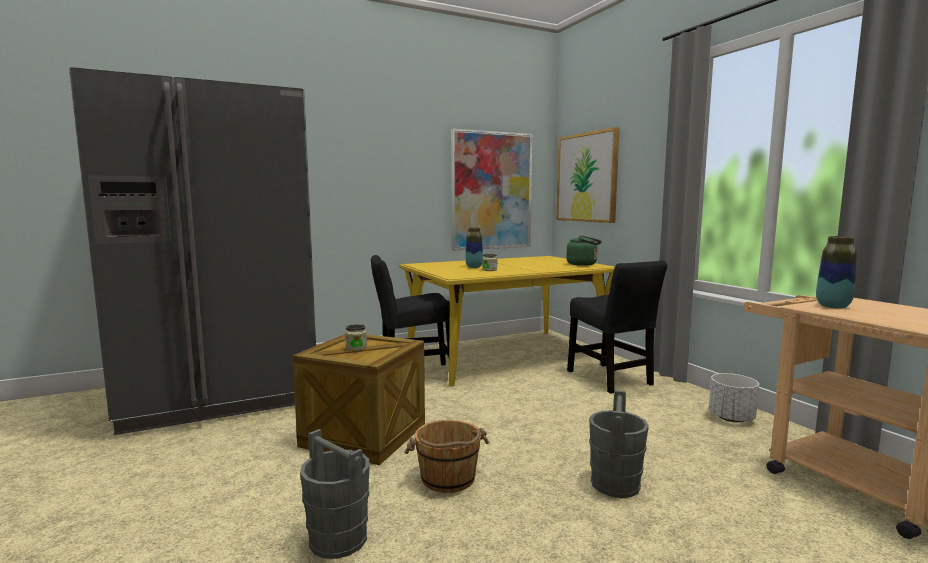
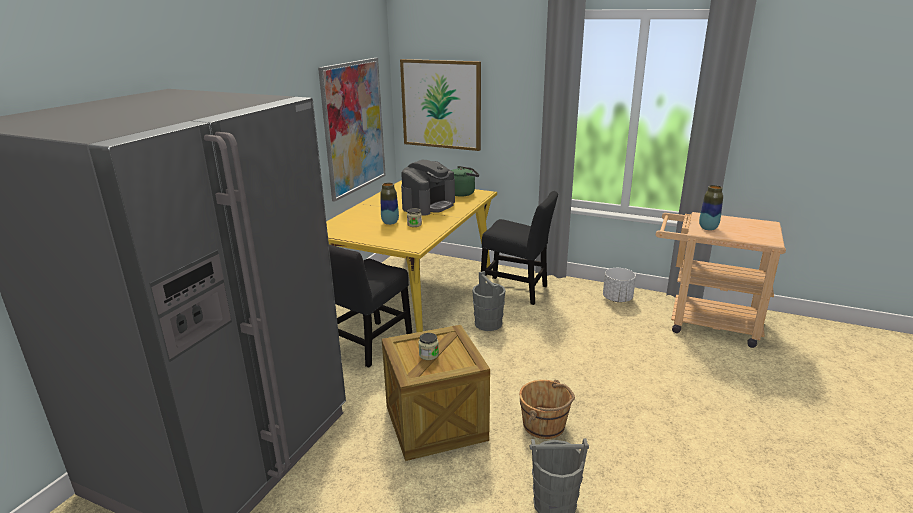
camera: 40 degrees left, 15 degrees up
(532, 265) = (428, 205): none -> coffee machine
(615, 484) = (626, 378): grey bucket -> grey bucket (488, 323)

